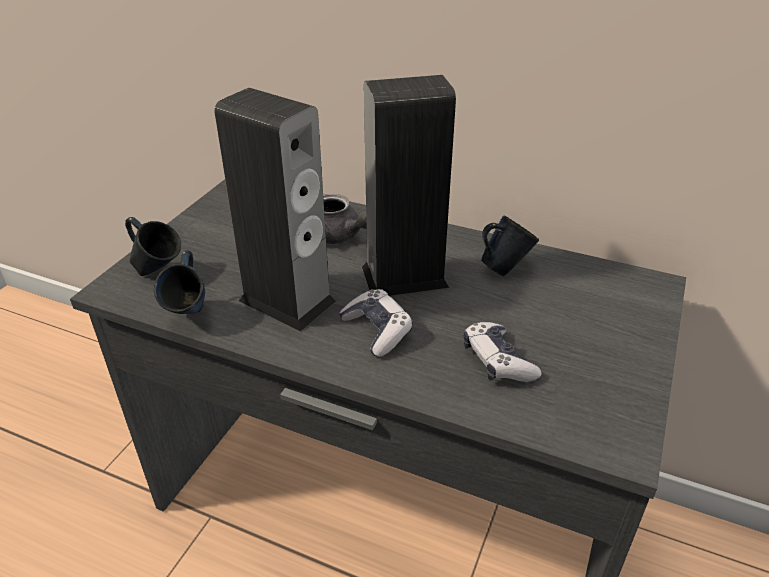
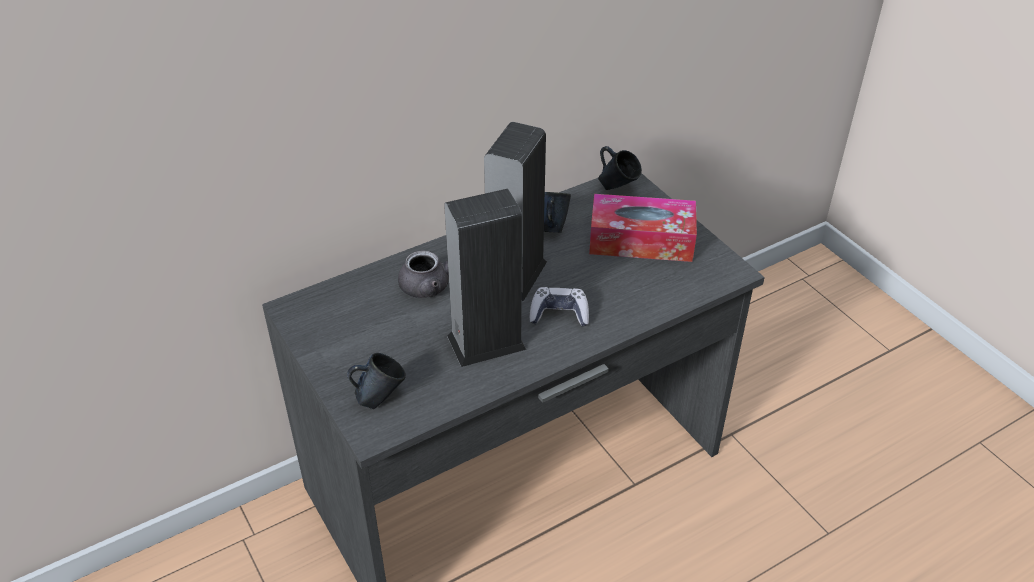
camera: 55 degrees left, 5 degrees up
(190, 317) = (456, 398): blue mug -> blue mug (617, 188)
(497, 361) = (633, 279): game controller -> none
(570, 339) = (641, 240): none -> tissue box

